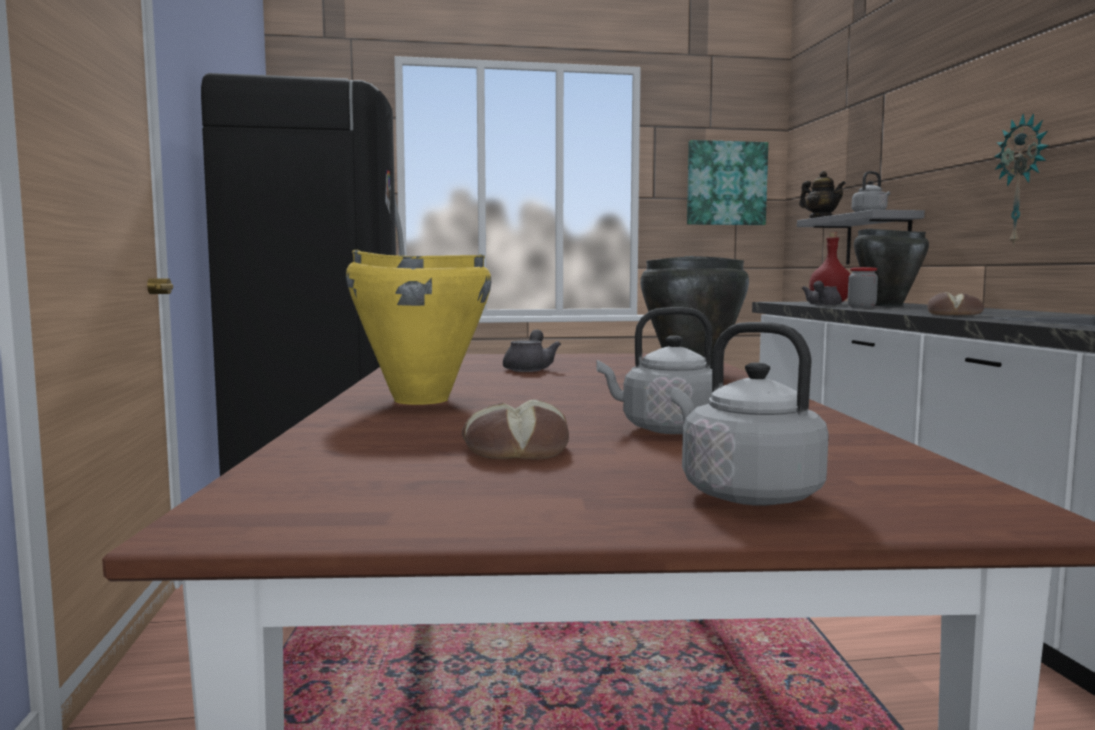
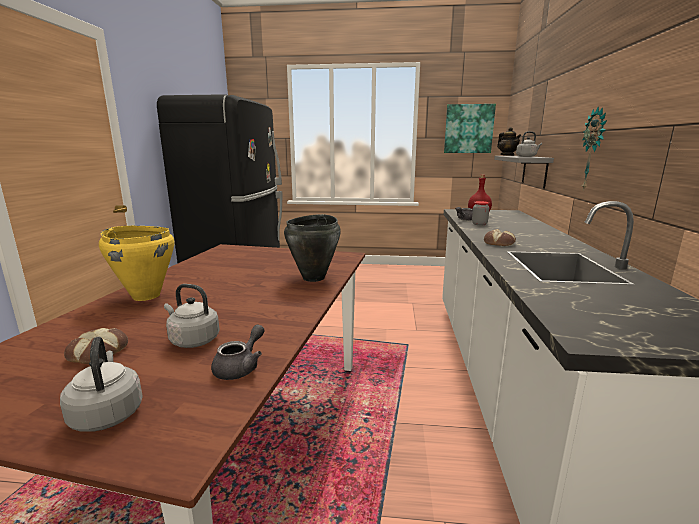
camera: 15 degrees right, 10 degrees up
(530, 369) = (248, 266): grey teapot -> grey teapot (241, 367)
(886, 305) = (502, 221): black cooking pot -> none

